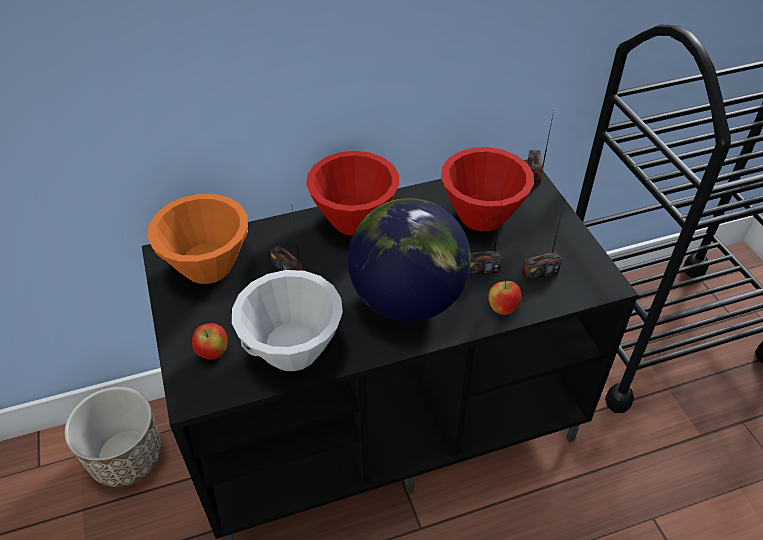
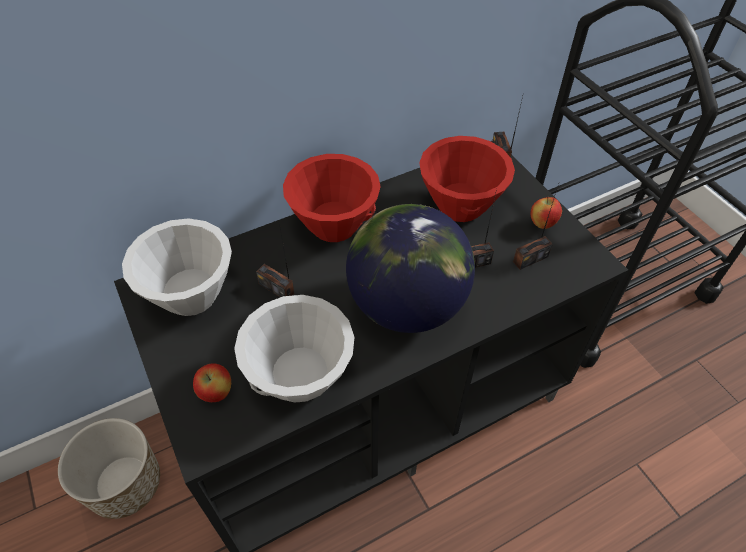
camera: 10 degrees left, 5 degrees up
(208, 266) = (191, 295): orange bowl -> white bowl
(502, 309) = (503, 302): apple -> apple (542, 224)

